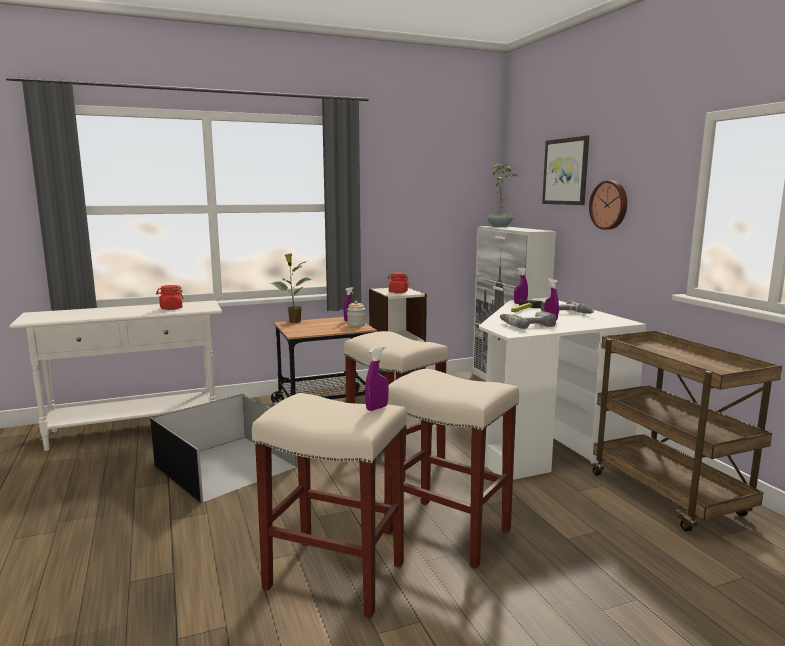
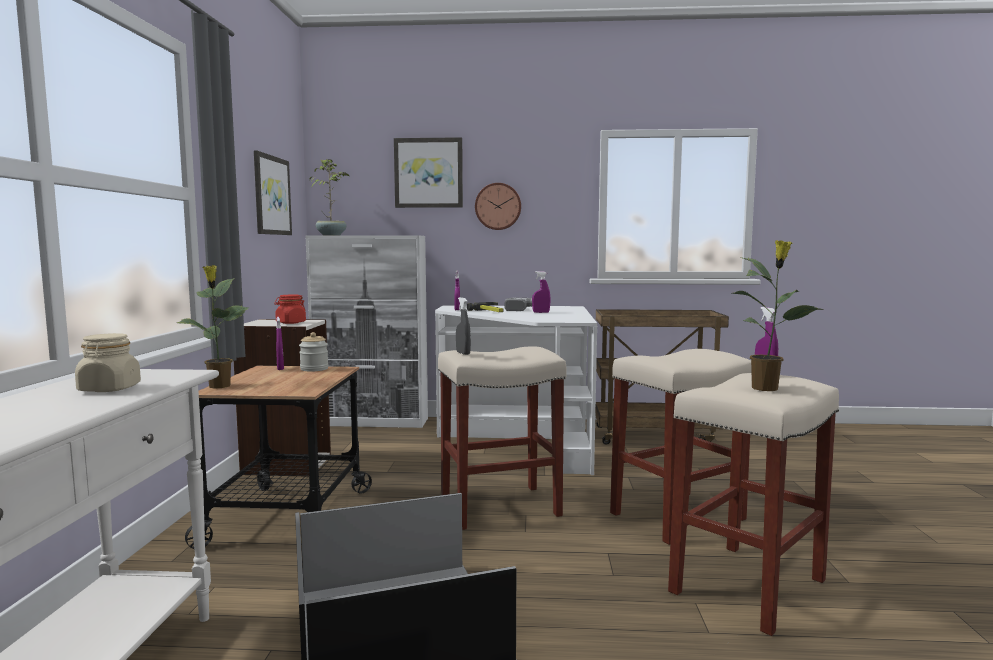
camera: 65 degrees left, 5 degrees down
(171, 308) = (109, 389): red jar -> beige jar
(326, 412) = (766, 388): none -> potted plant
(369, 334) = (463, 353): none -> grey spray bottle
(438, 198) = (271, 195): none -> picture
(526, 324) = (551, 316): power drill -> none

